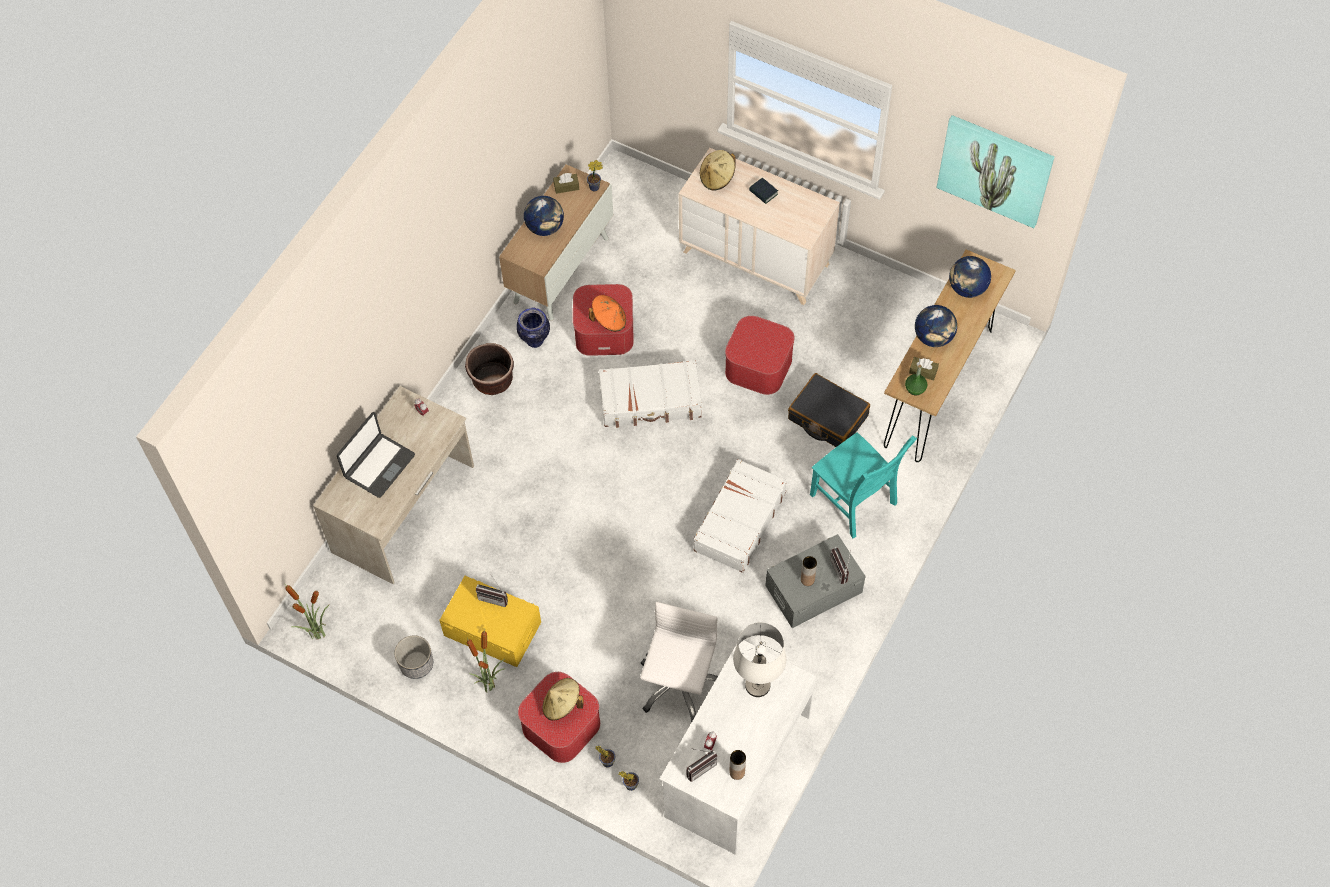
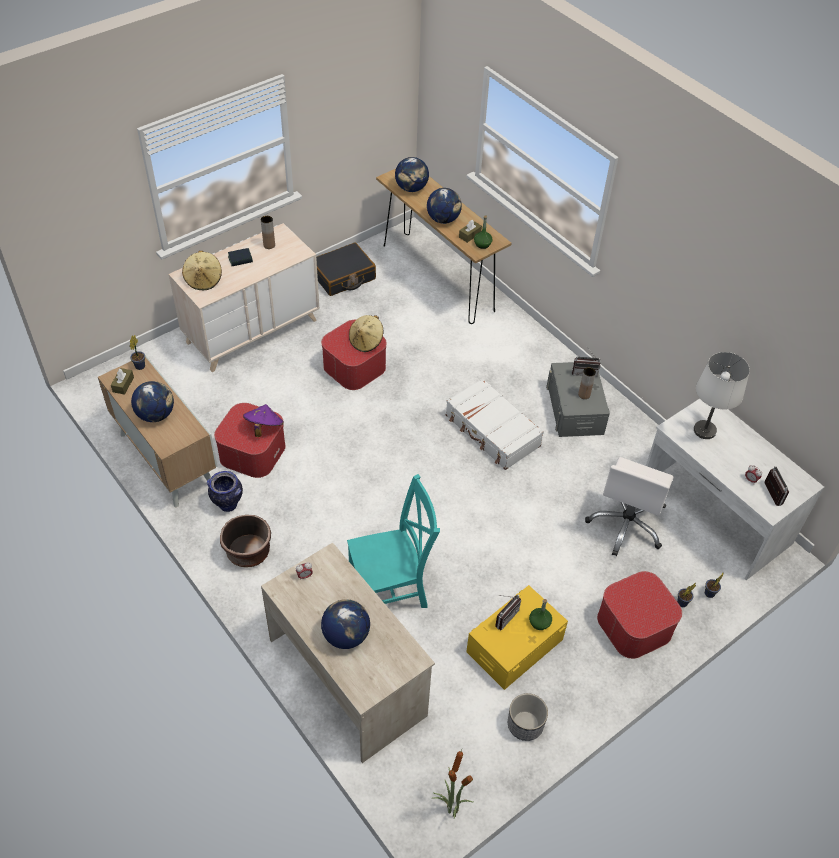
camera: 70 degrees left, 10 degrees down
(379, 465) = (346, 635): laptop -> globe
(490, 685) = (572, 668): potted plant -> none
(500, 629) = (539, 622): none -> green bottle
(562, 705) = (639, 599): beige hat -> beige hat (366, 341)
(609, 320) = (264, 427): orange hat -> purple hat
(651, 401) = (344, 446): white suitcase -> none
(679, 684) = (626, 525): white office chair -> white office chair turned 105 degrees counterclockwise
(737, 772) = (781, 471): brown vase -> brown vase (269, 245)
(827, 418) = (427, 345): black suitcase -> black suitcase (343, 276)
(855, 502) = (511, 357): turquoise chair -> turquoise chair (391, 589)
(995, 169) = (371, 87): picture -> none

